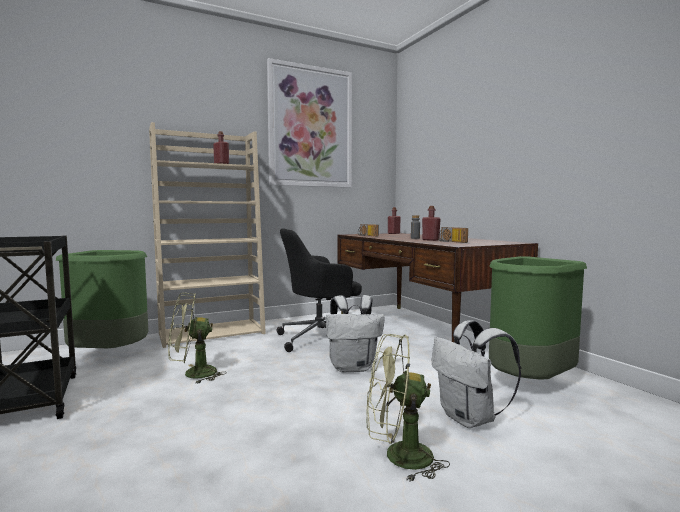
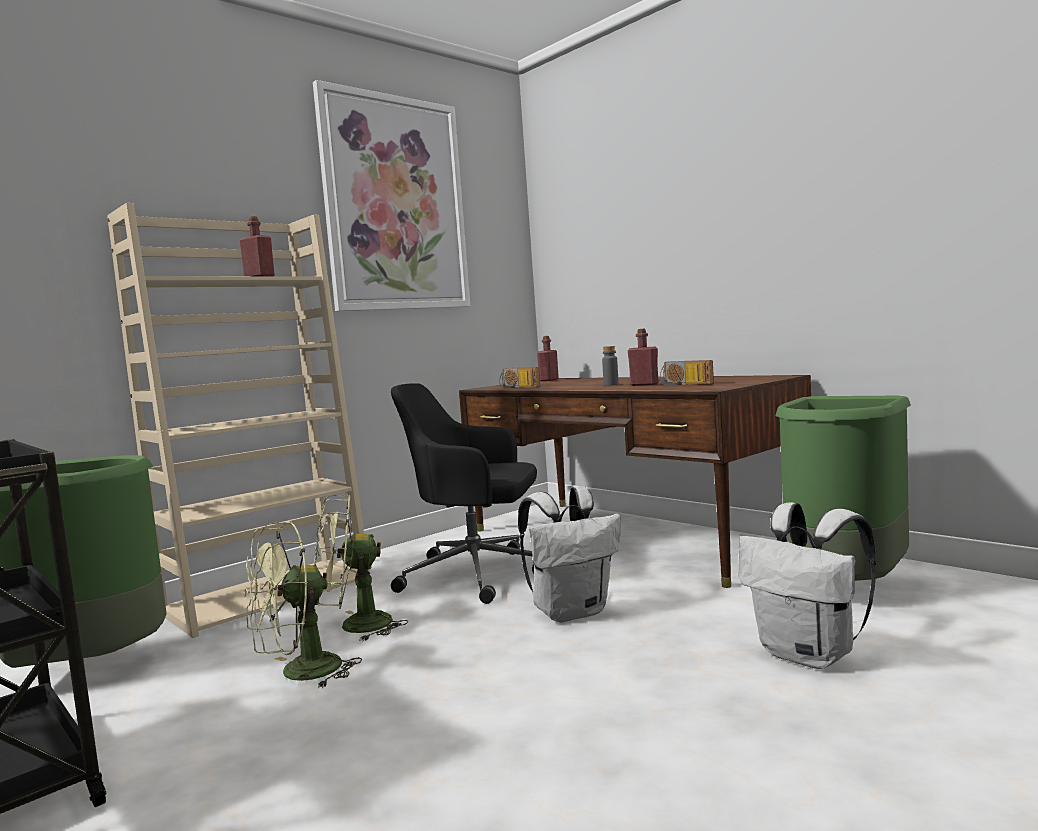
camera: 15 degrees left, 0 degrees up
(320, 339) = (477, 575): black office chair -> black office chair turned 45 degrees clockwise
(398, 457) = (758, 733): green fan -> green fan (354, 627)

